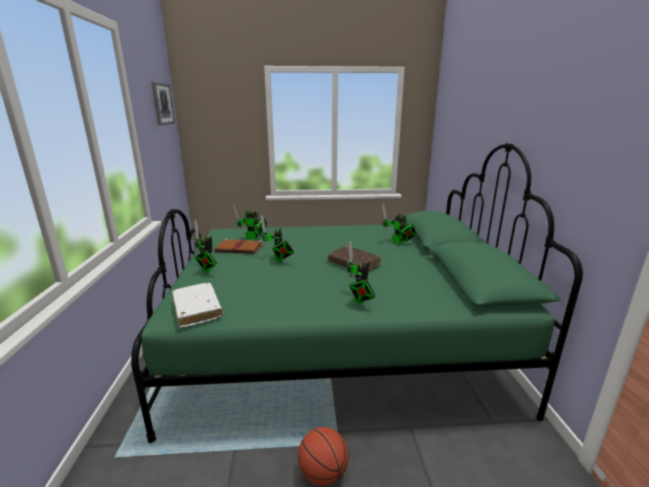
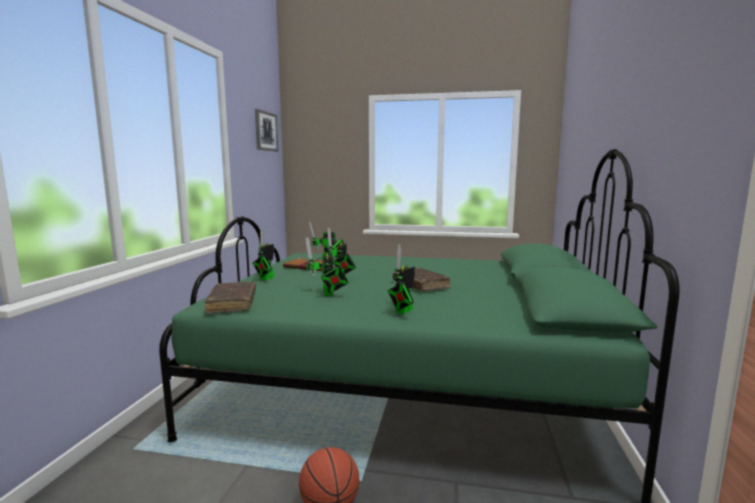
camera: 15 degrees right, 10 degrees down
(197, 310) = (232, 303): white book -> brown book
(399, 242) = (488, 273): toy robot -> toy robot (328, 294)

